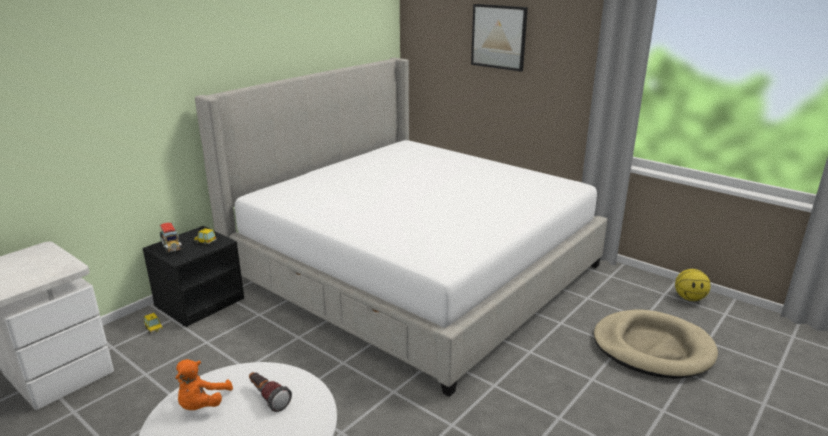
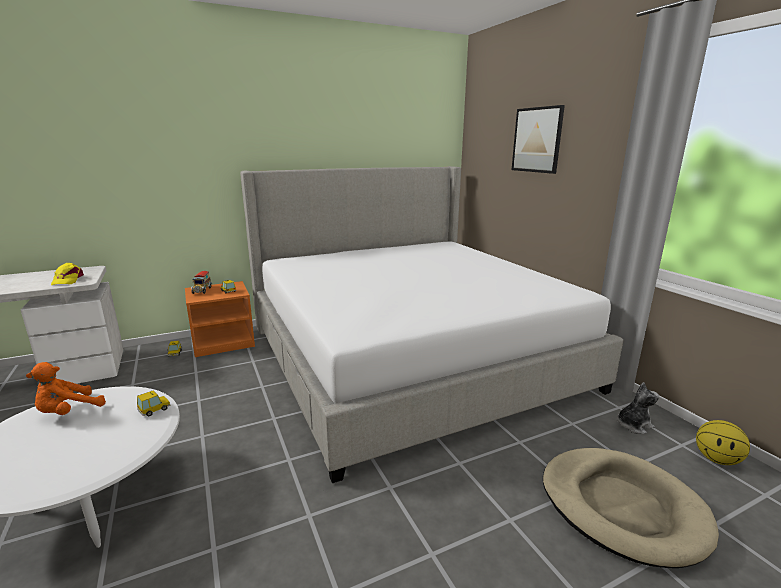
camera: 25 degrees right, 5 degrees down
(42, 270) = (67, 280): none -> yellow cap
(200, 302) = (224, 342): black nightstand -> orange nightstand
(267, 398) = (117, 422): flashlight -> none
(287, 377) = (154, 409): none -> toy car
(627, 287) = (633, 425): none -> plush toy

